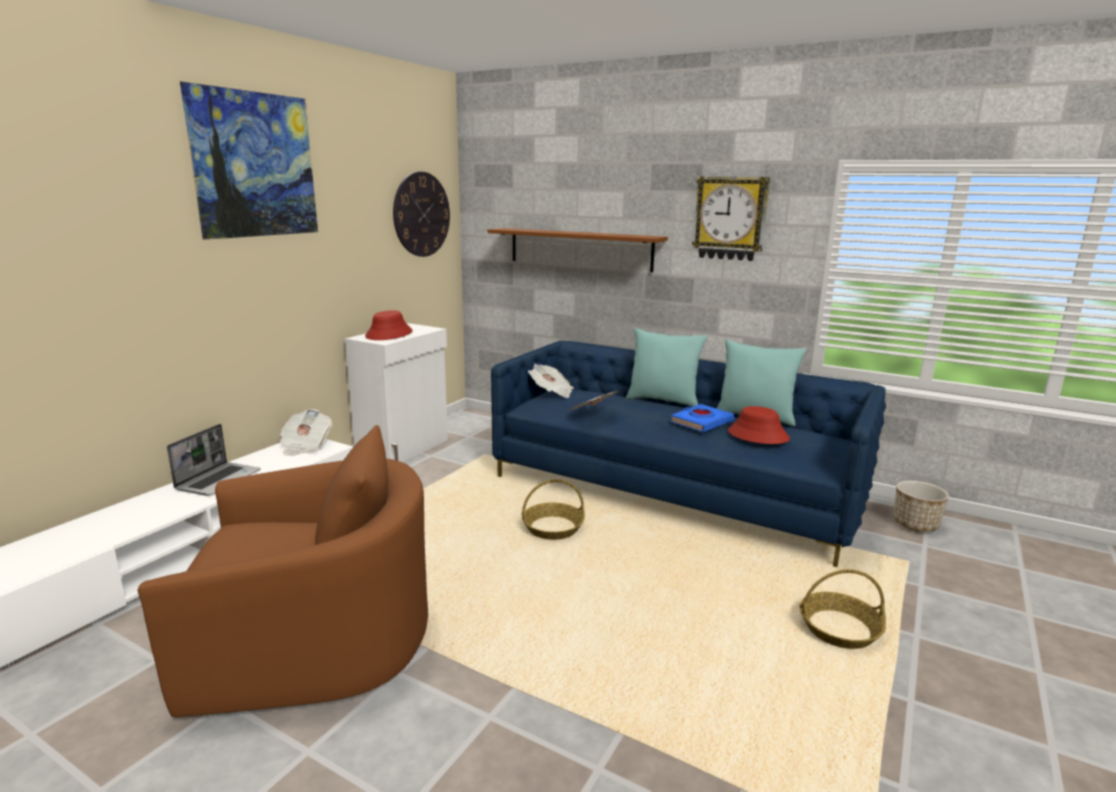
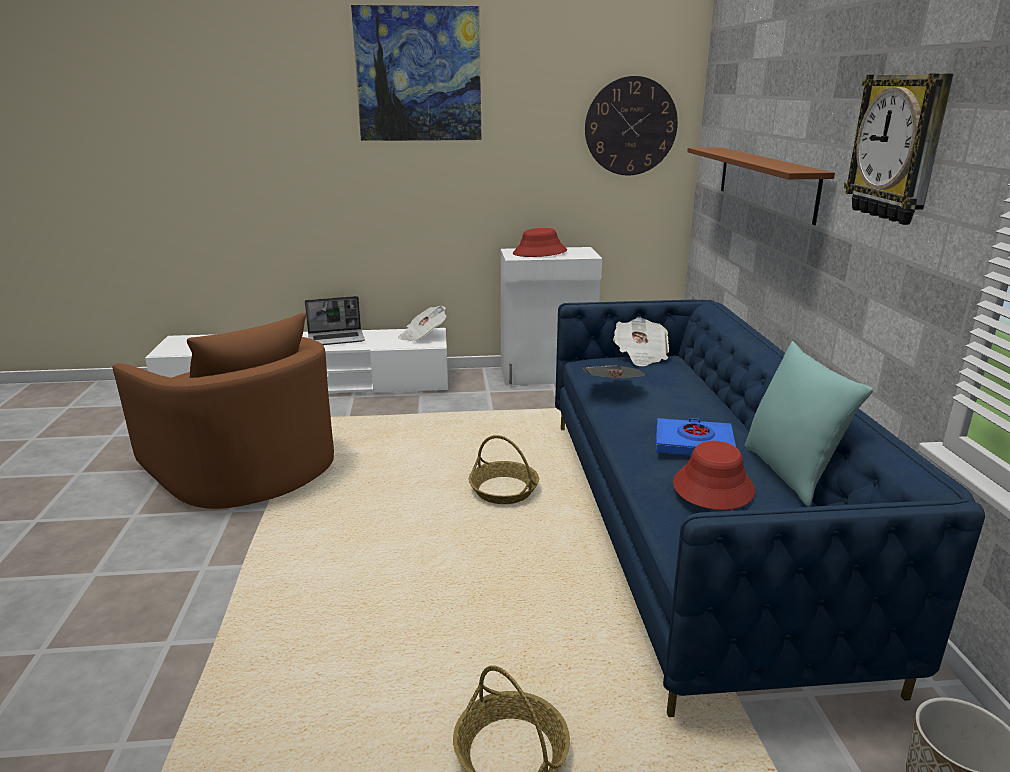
camera: 55 degrees right, 5 degrees up
(663, 400) = (730, 408): turquoise pillow -> none

